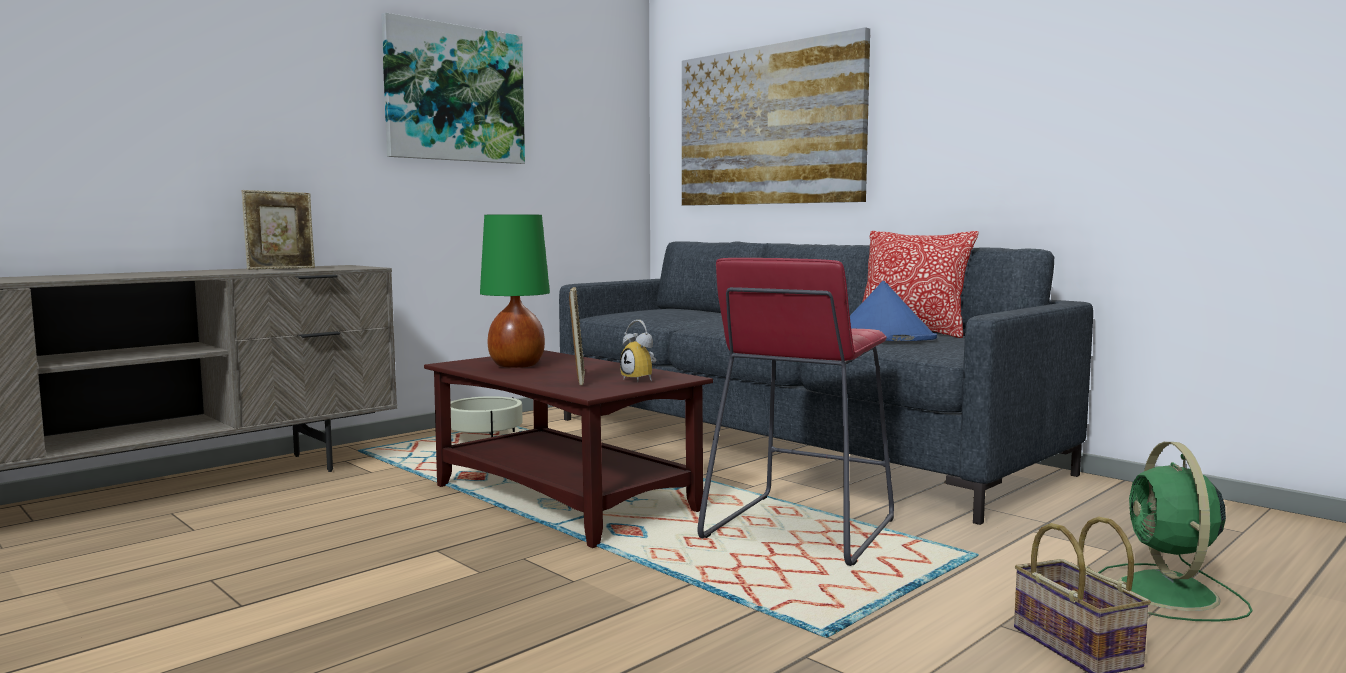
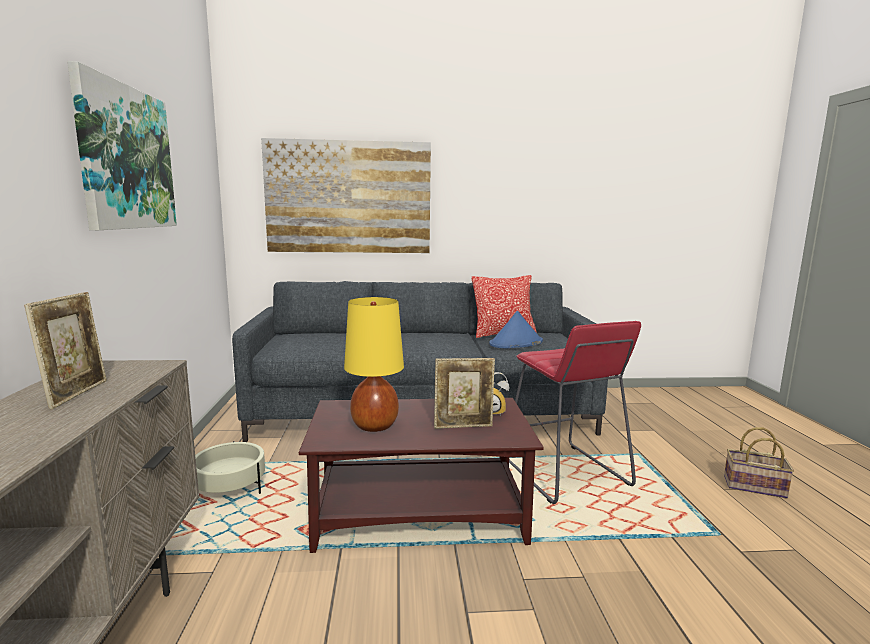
camera: 50 degrees left, 5 degrees up
(516, 365) = (374, 426): green table lamp -> yellow table lamp
(578, 379) = (463, 426): picture frame -> picture frame turned 135 degrees clockwise
(1169, 594) = (708, 444): green fan -> none

